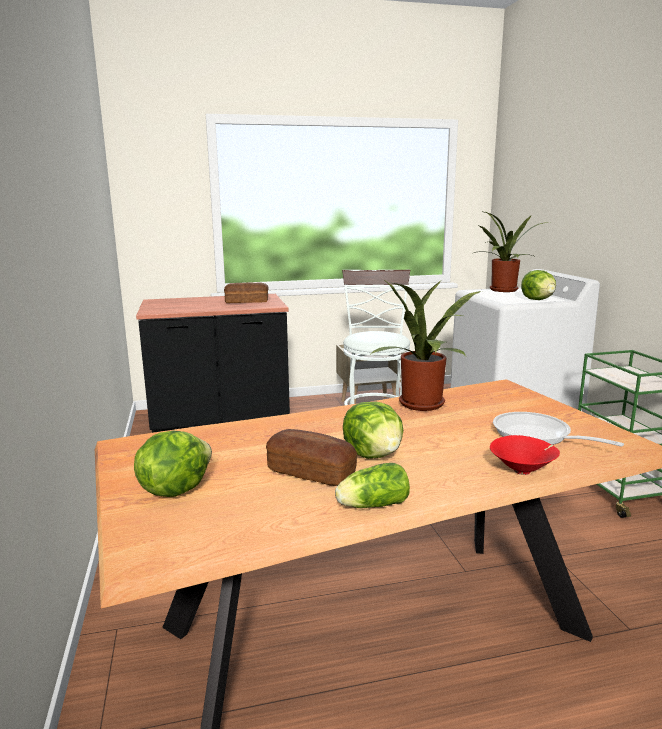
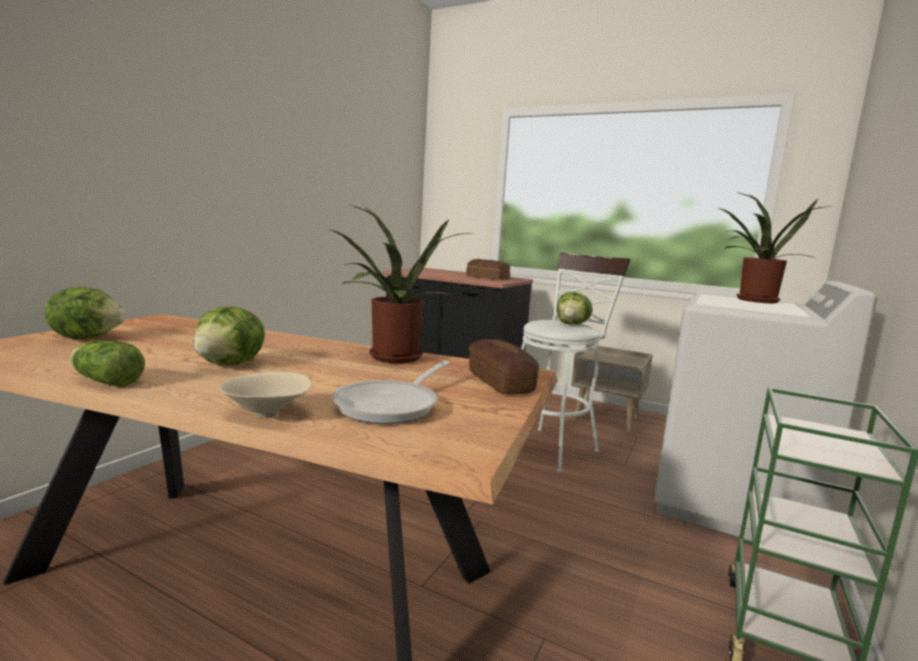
camera: 40 degrees right, 5 degrees down
(311, 472) = (162, 357): bread -> bread (500, 382)
(523, 471) = (268, 415): red bowl -> beige bowl
(537, 436) = (392, 405): frying pan -> frying pan turned 150 degrees counterclockwise
(538, 300) = (764, 310): lettuce -> lettuce (572, 324)

